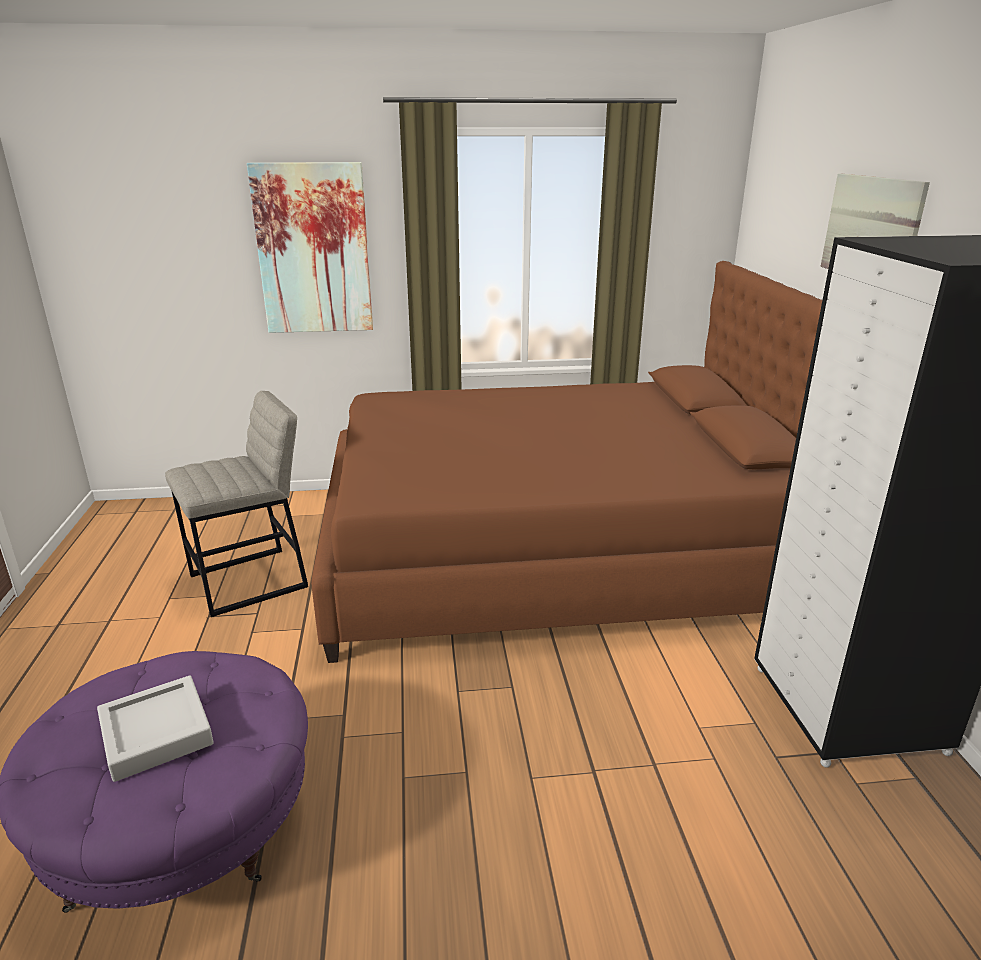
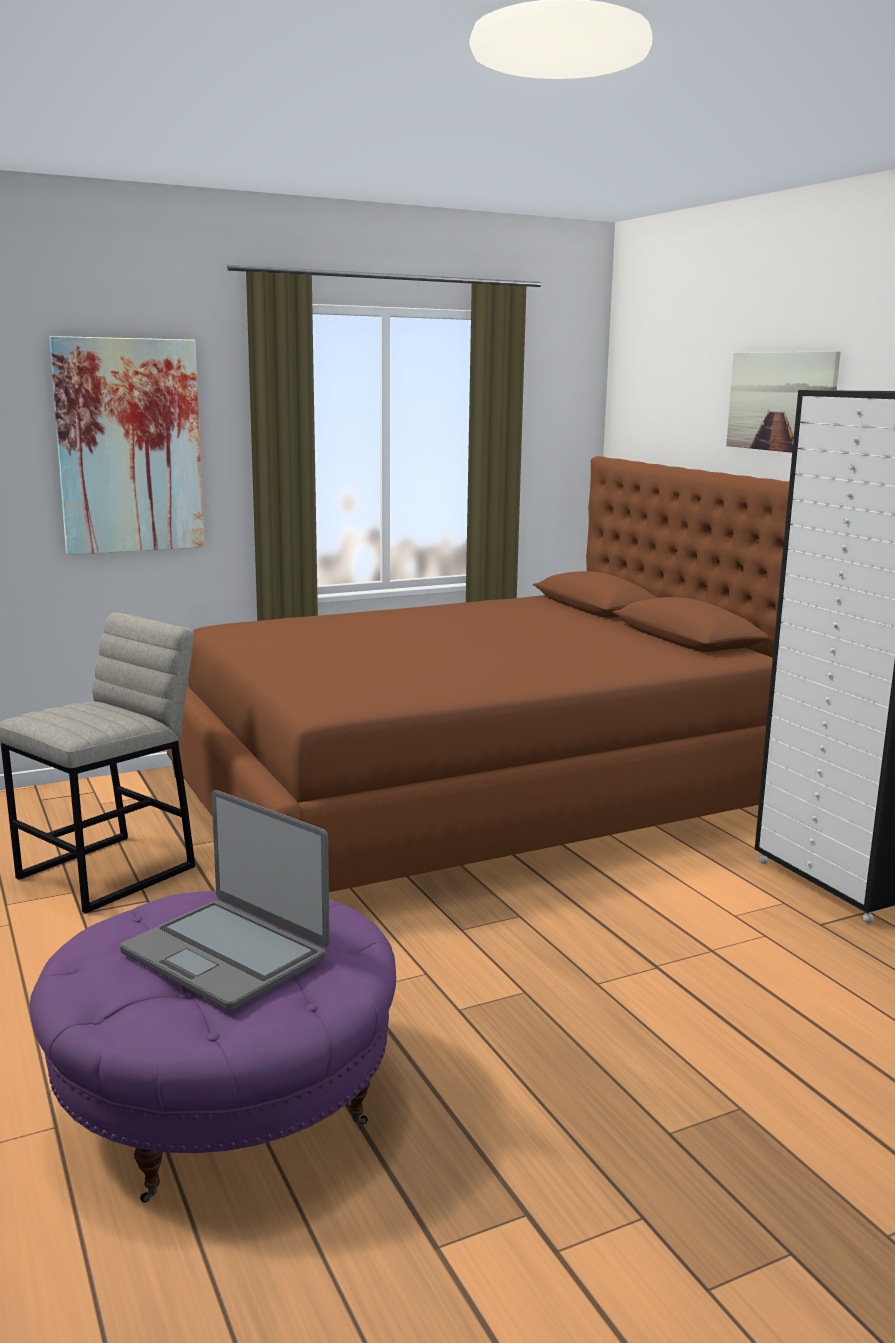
camera: 20 degrees left, 10 degrees down
(156, 733) = (226, 954): grey tray -> laptop

